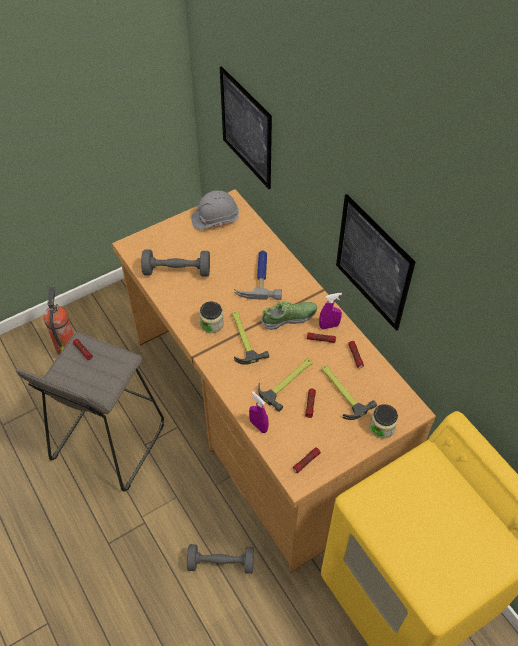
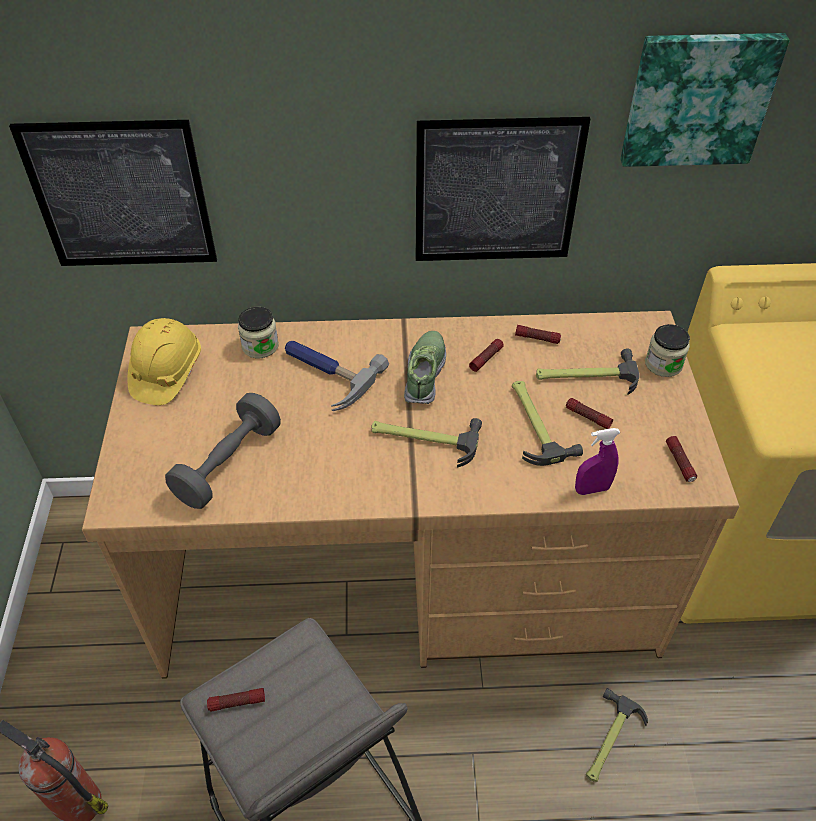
camera: 60 degrees left, 5 degrees down
(212, 324) = (370, 465): jar -> jar (260, 346)
(215, 219) = (166, 373): grey hard hat -> yellow hard hat
(221, 563) = (609, 740): grey dumbbell -> hammer
(329, 326) = (469, 340): purple spray bottle -> none
(465, 301) = (698, 99): none -> picture

